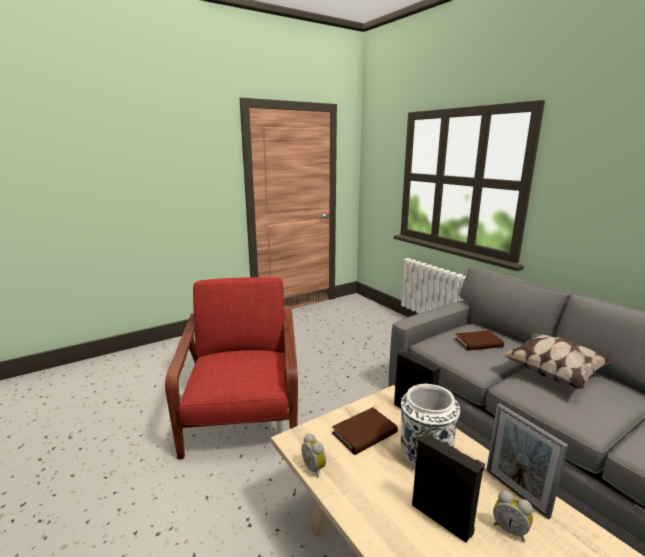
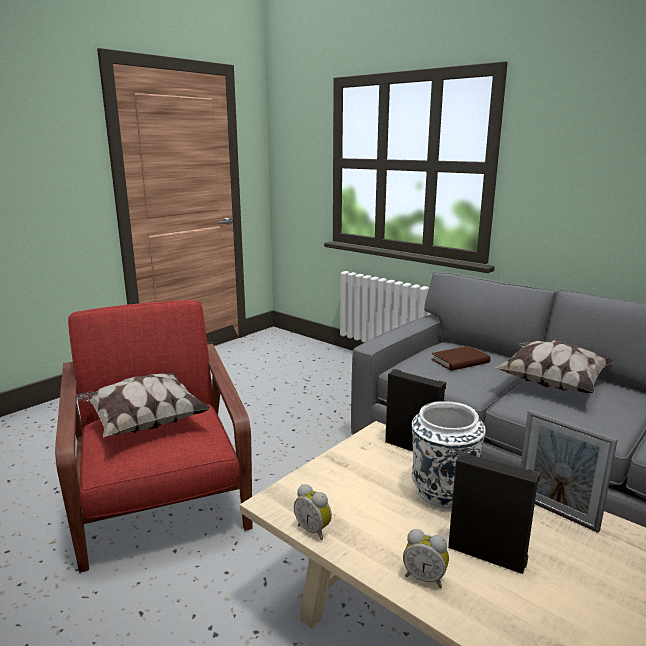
camera: 15 degrees left, 0 degrees up
(232, 362) = (144, 423): none -> pillow
(364, 433) = (361, 480): brown book -> none
(510, 529) = (563, 550): alarm clock -> alarm clock (425, 577)

